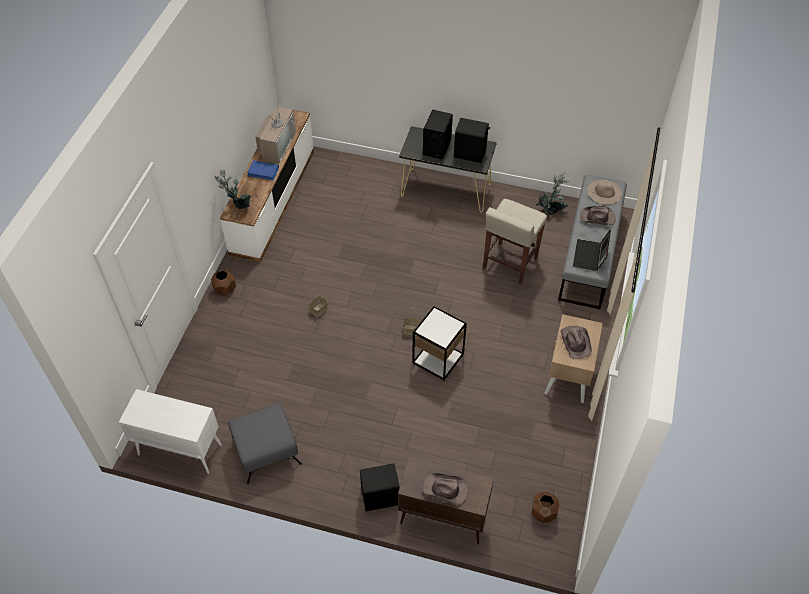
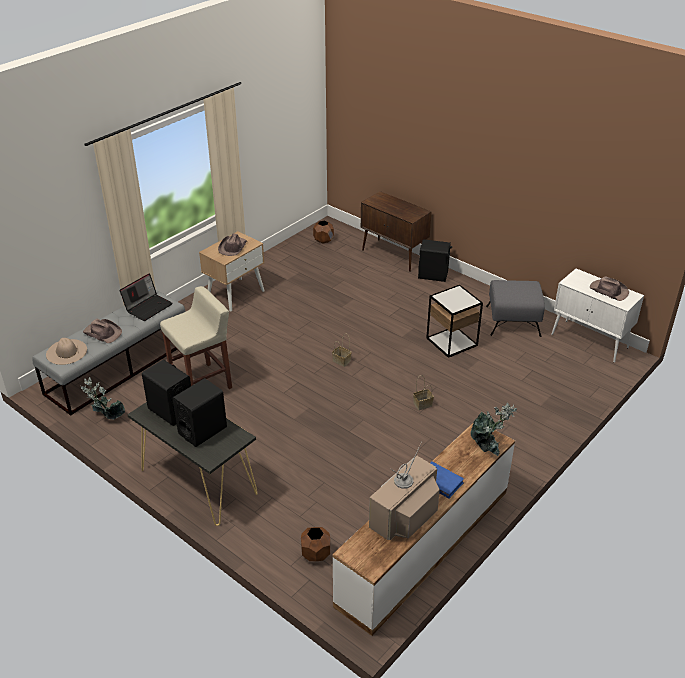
camera: 155 degrees left, 15 degrees down
(225, 289) = (519, 456): brown planter -> brown planter (315, 554)
(438, 358) = (332, 335): side table -> side table (452, 342)
(445, 490) = (397, 205): brown hat -> brown hat (608, 290)

